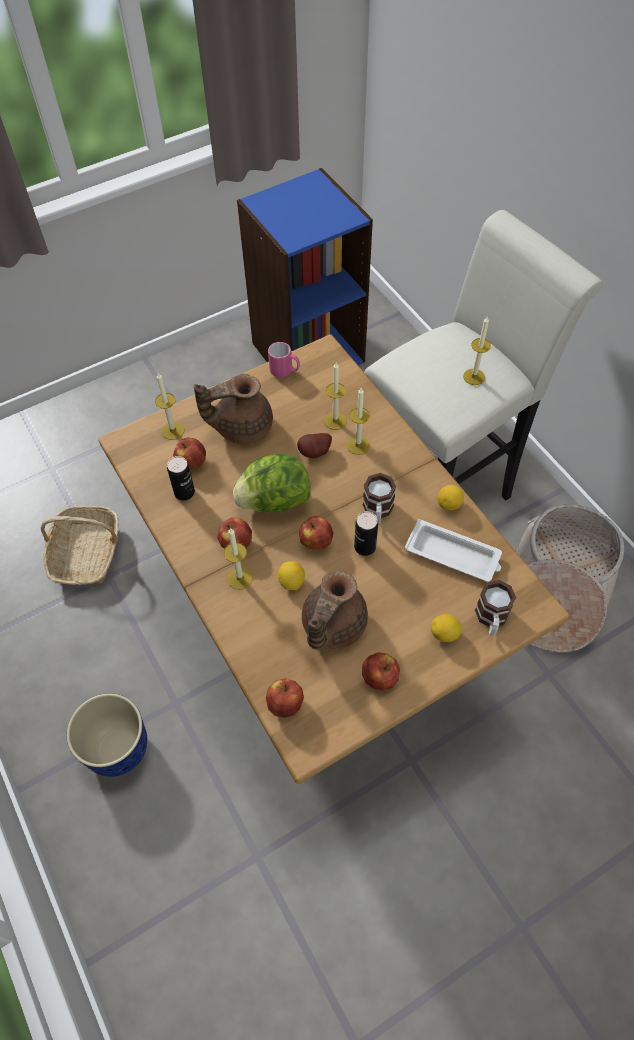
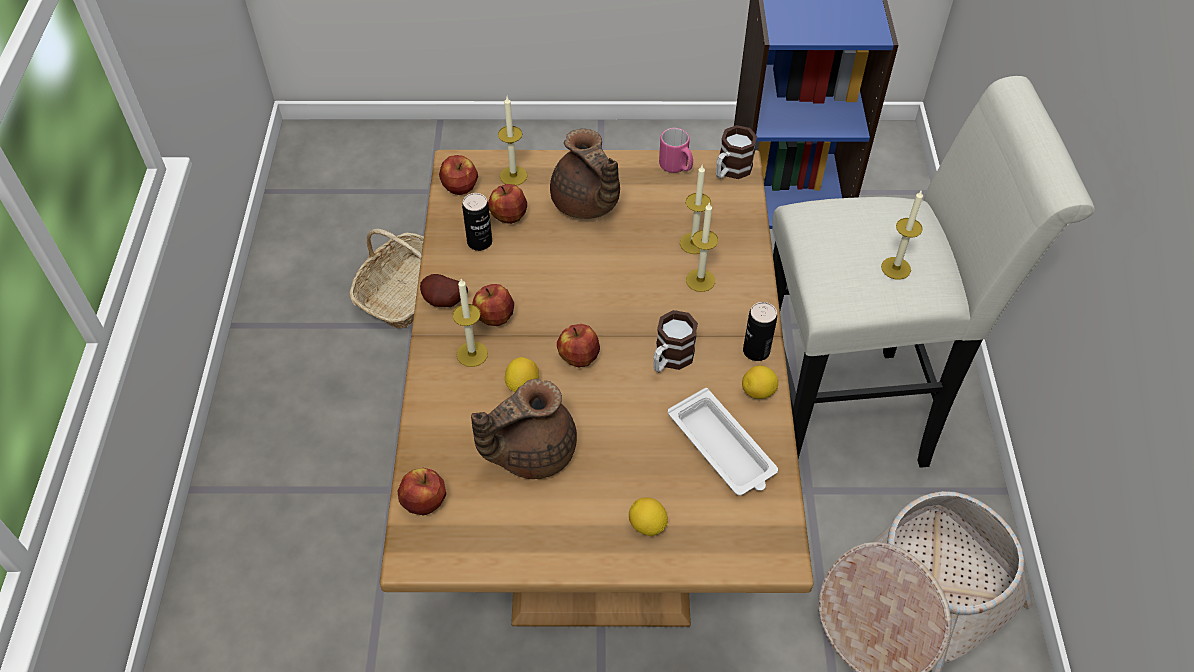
camera: 30 degrees right, 5 degrees down
(117, 749) = (305, 504): planter -> none
(241, 427) = (586, 204): brown teapot -> brown teapot turned 135 degrees counterclockwise
(274, 501) = (565, 294): lettuce -> none
(315, 453) = (646, 267): potato -> potato (444, 302)
(365, 547) = (627, 389): can -> can (756, 351)
(379, 677) = (541, 530): apple -> apple (460, 187)
(491, 619) = (713, 538): mug -> mug (730, 171)

